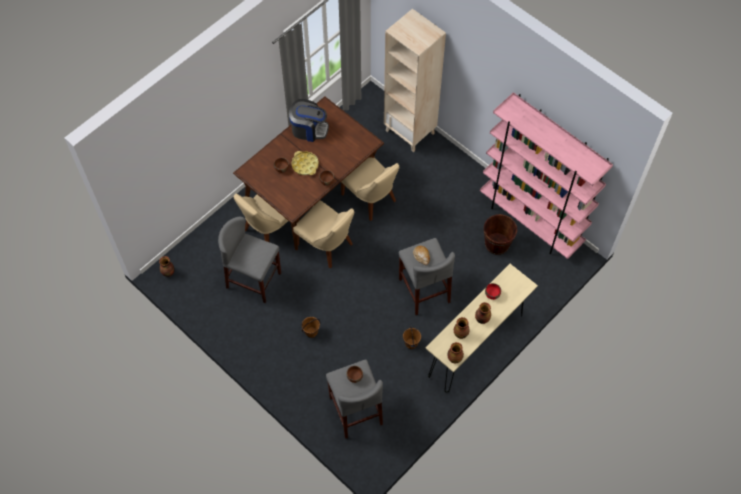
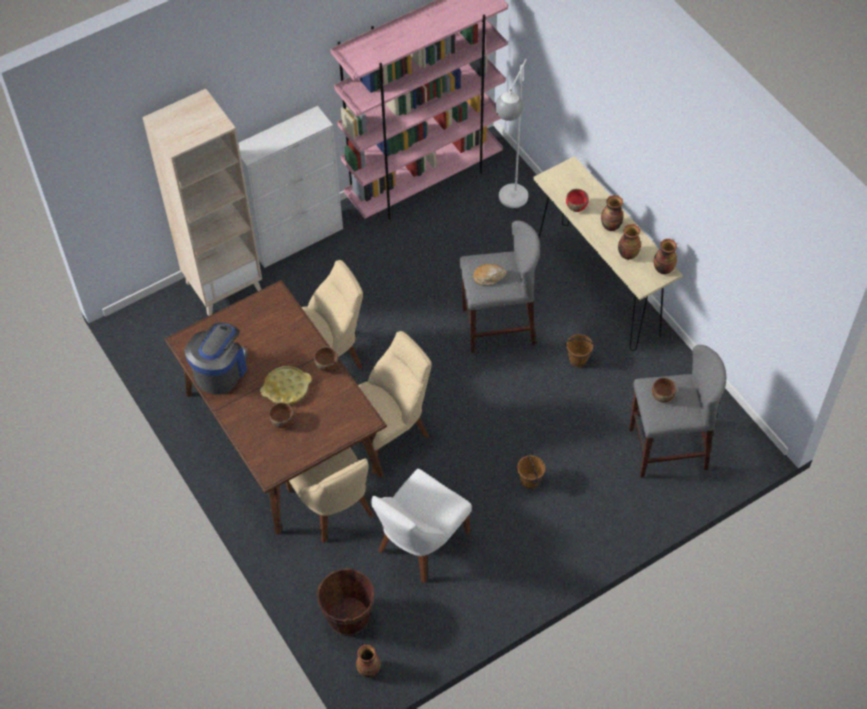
camera: 75 degrees left, 5 degrees down
(254, 280) = (420, 544): grey stool -> white chair
(458, 161) = (297, 238): none -> white cabinet
(497, 244) = (448, 226): brown bucket -> brown bucket (348, 617)
(528, 277) = (509, 204): none -> white floor lamp

